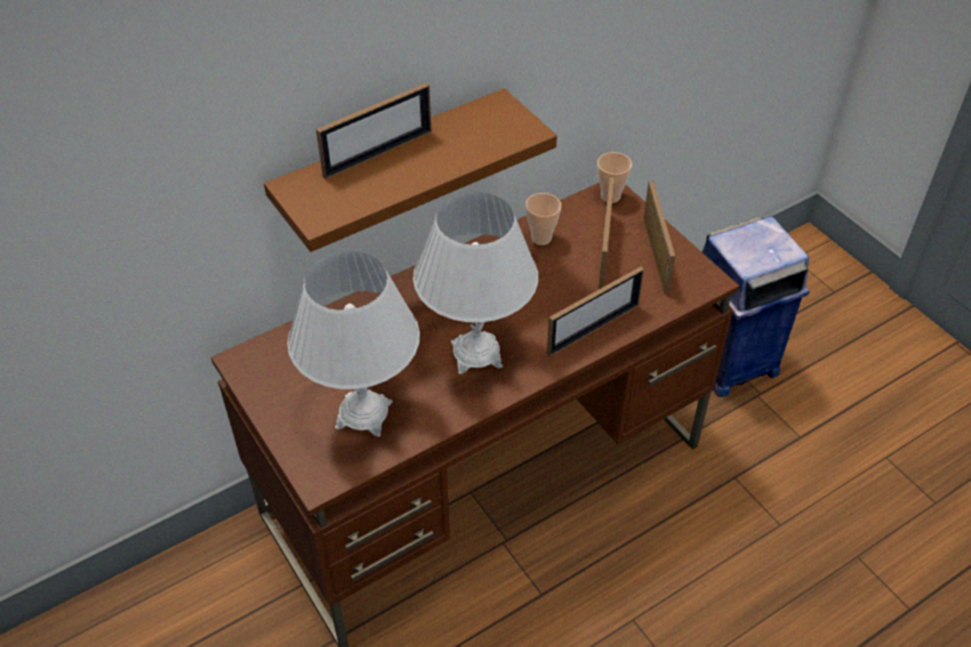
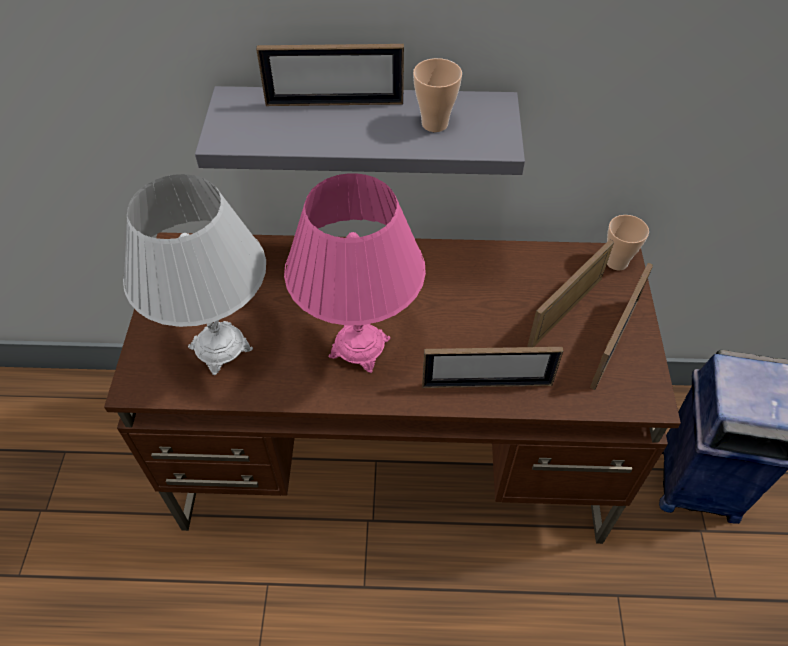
camera: 35 degrees right, 5 degrees up
(392, 168) = (366, 129): brown shelf -> grey shelf
(476, 354) = (359, 347): white table lamp -> pink table lamp
(541, 238) = (513, 269): cup -> cup (434, 124)

